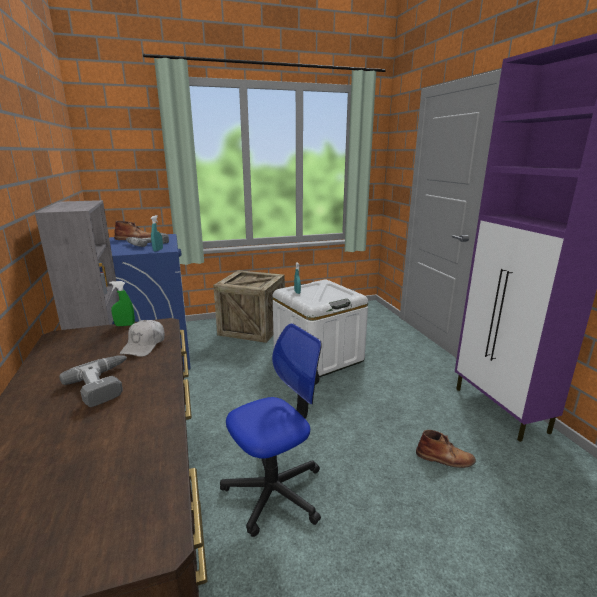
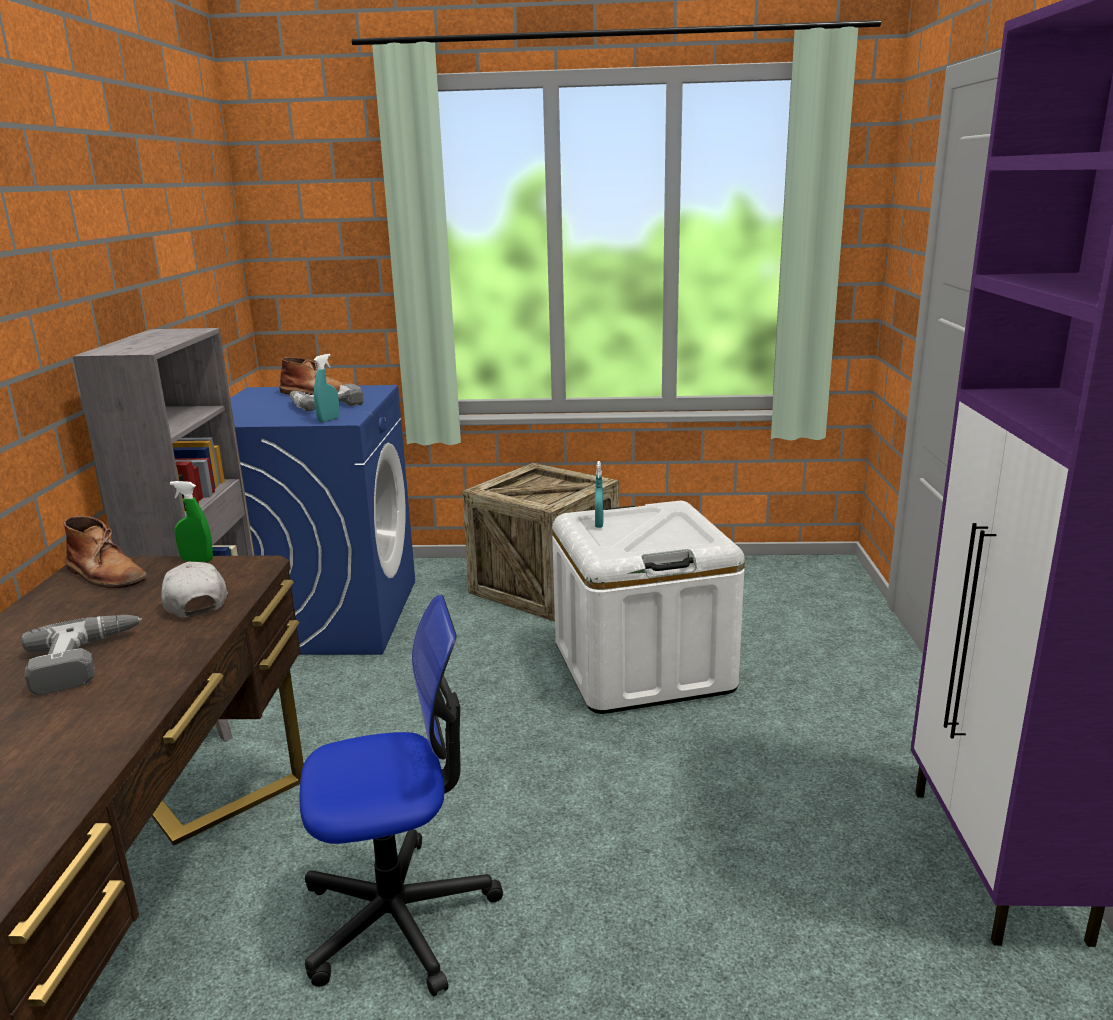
camera: 20 degrees right, 0 degrees up
(144, 345) = (194, 602): white cap -> white cap turned 120 degrees clockwise
(445, 458) = (783, 938): brown boot -> brown boot (106, 575)

